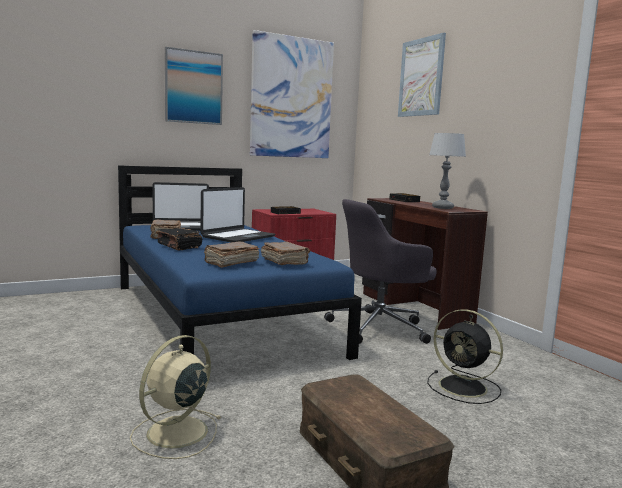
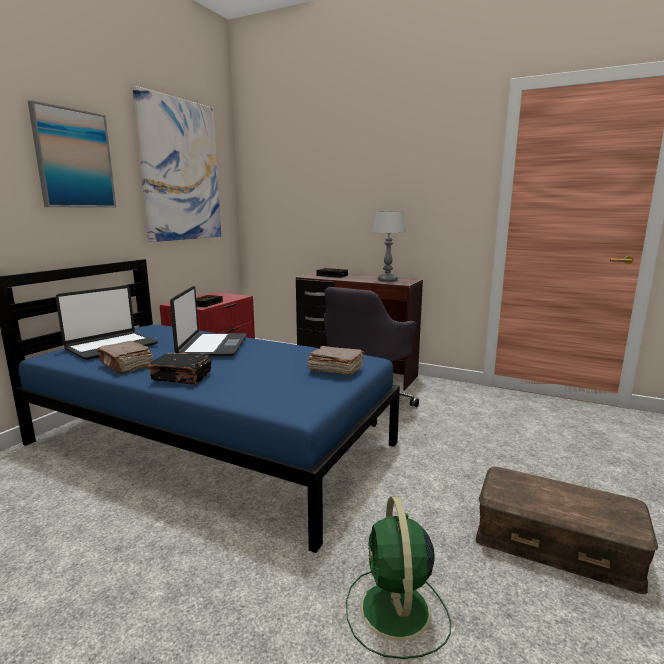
camera: 35 degrees left, 5 degrees up
(175, 433) = (396, 612): beige fan -> green fan
(230, 263) = (292, 386): brown book -> none
(421, 77) = (326, 152): picture -> none
(464, 387) = (498, 439): black fan -> none

